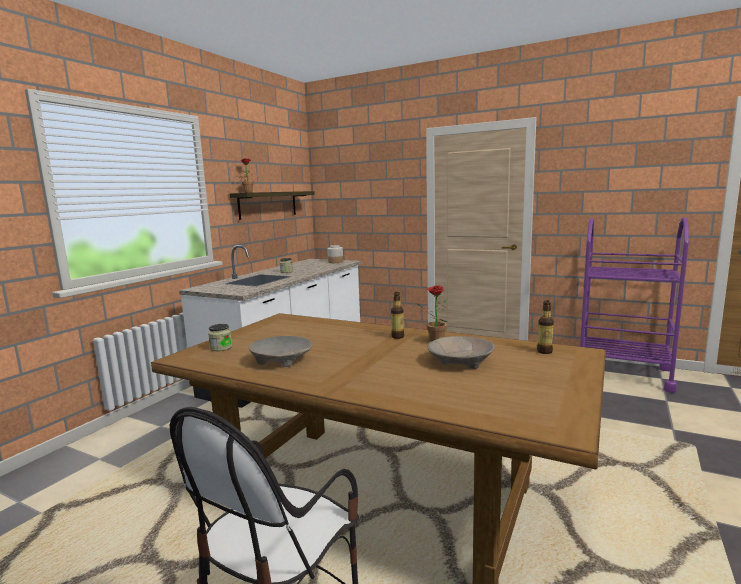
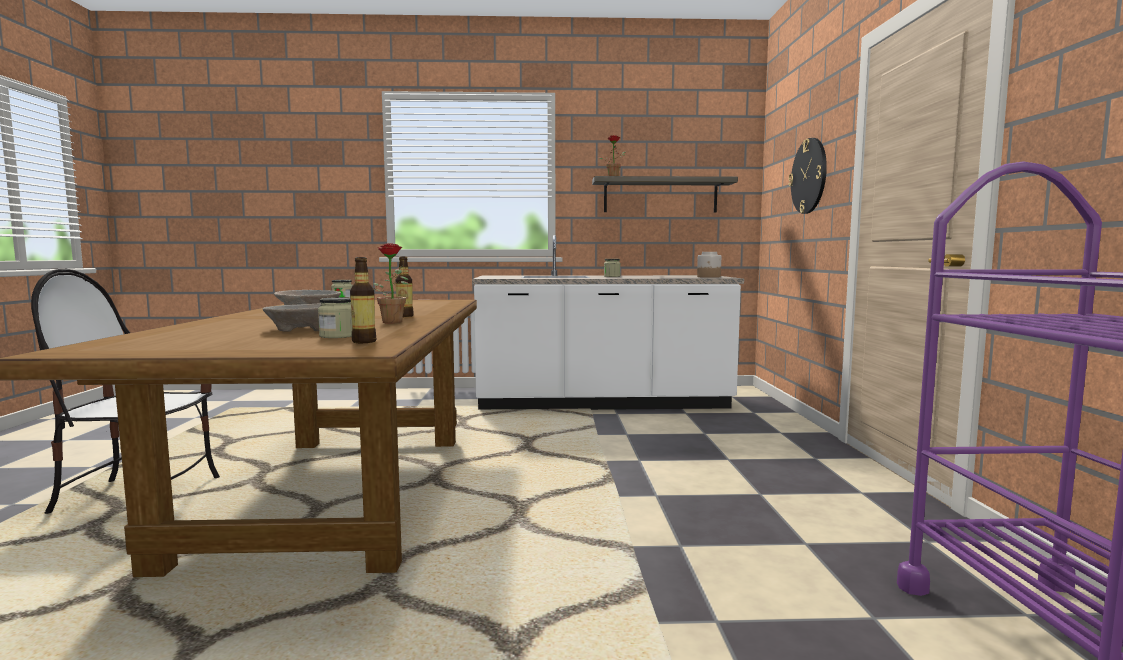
camera: 60 degrees right, 5 degrees down
(377, 196) = (809, 176): none -> wall clock
(511, 356) = (338, 336): none -> jar

